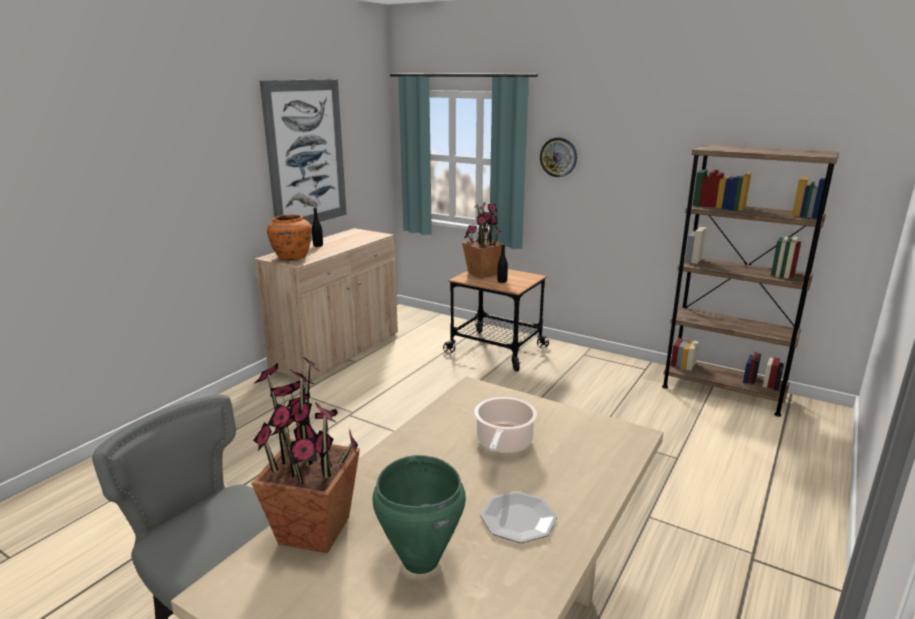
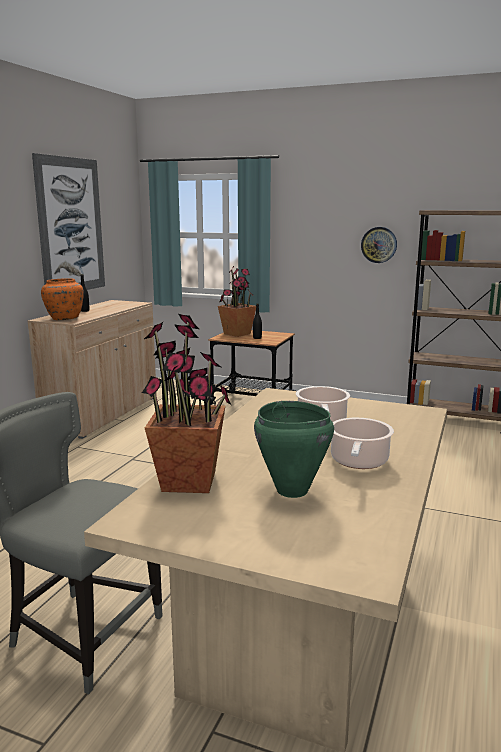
camera: 10 degrees left, 5 degrees down
(518, 518) = (358, 462): plate -> cooking pot
(558, 157) = (299, 228): wall clock -> wall clock (379, 245)

